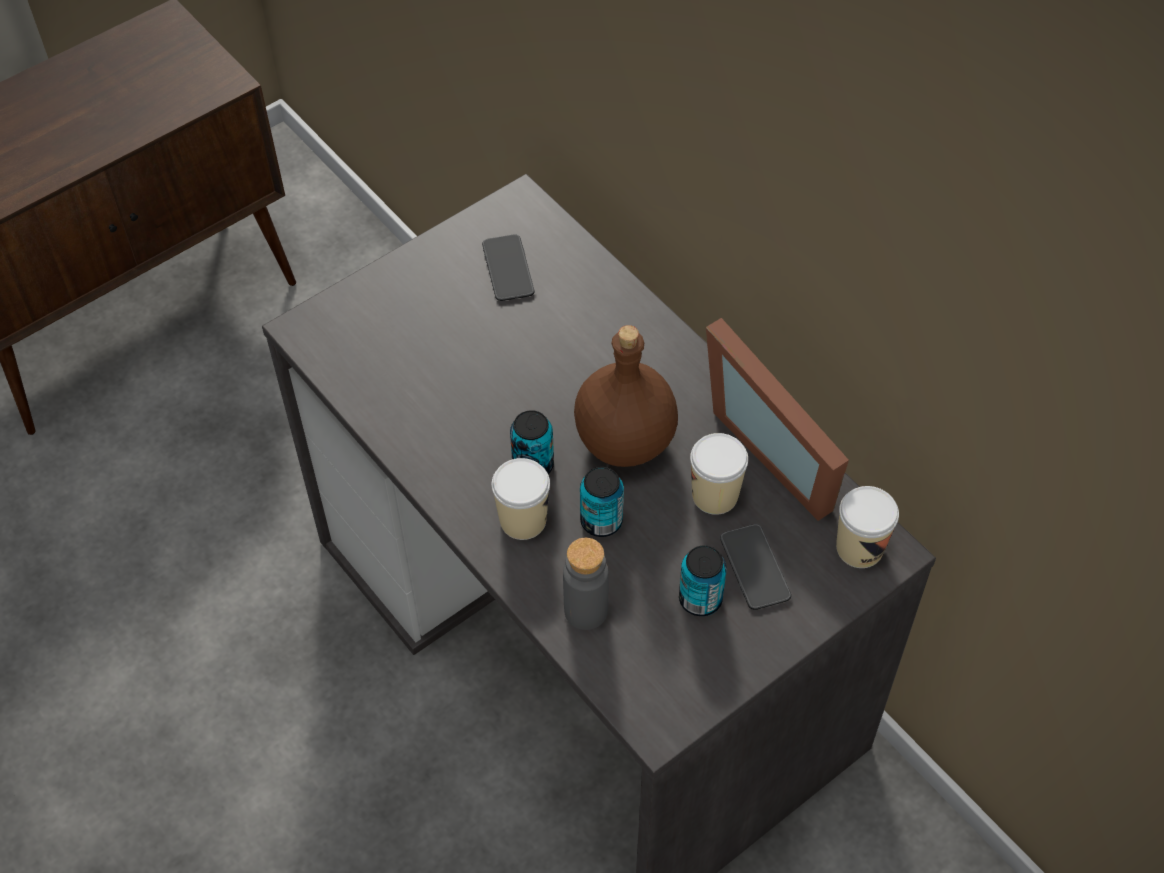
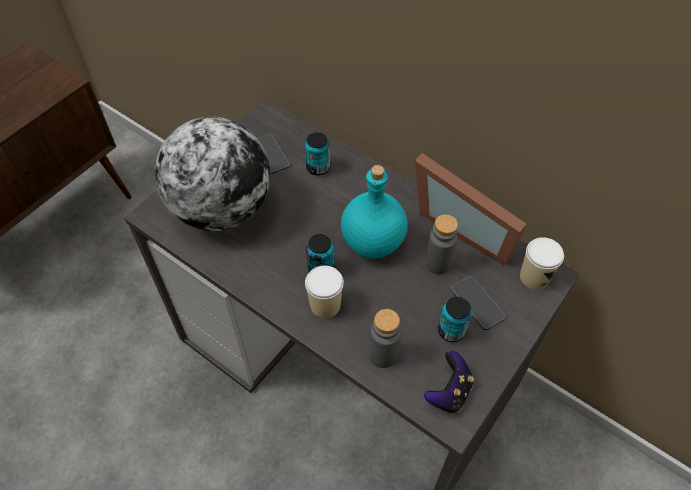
camera: 15 degrees left, 0 degrees up
(409, 343) = (222, 209): none -> globe
(601, 521) = (374, 295): can -> can (318, 168)
(625, 443) = (373, 243): brown bottle -> turquoise bottle
(665, 685) = (449, 392): none -> game controller
(715, 495) = (438, 263): cup -> grey bottle

